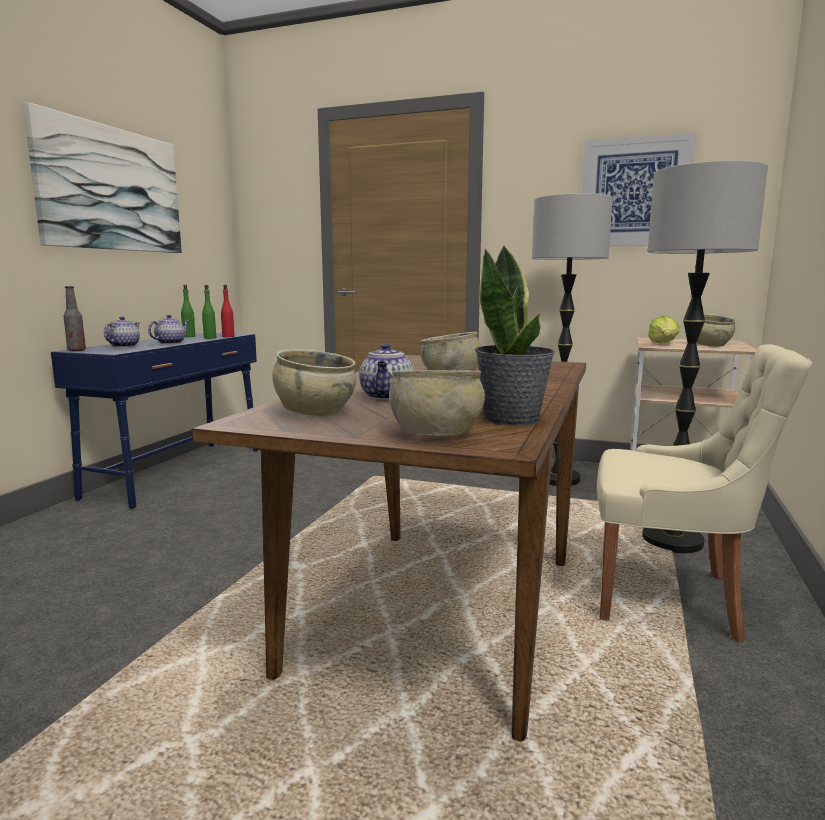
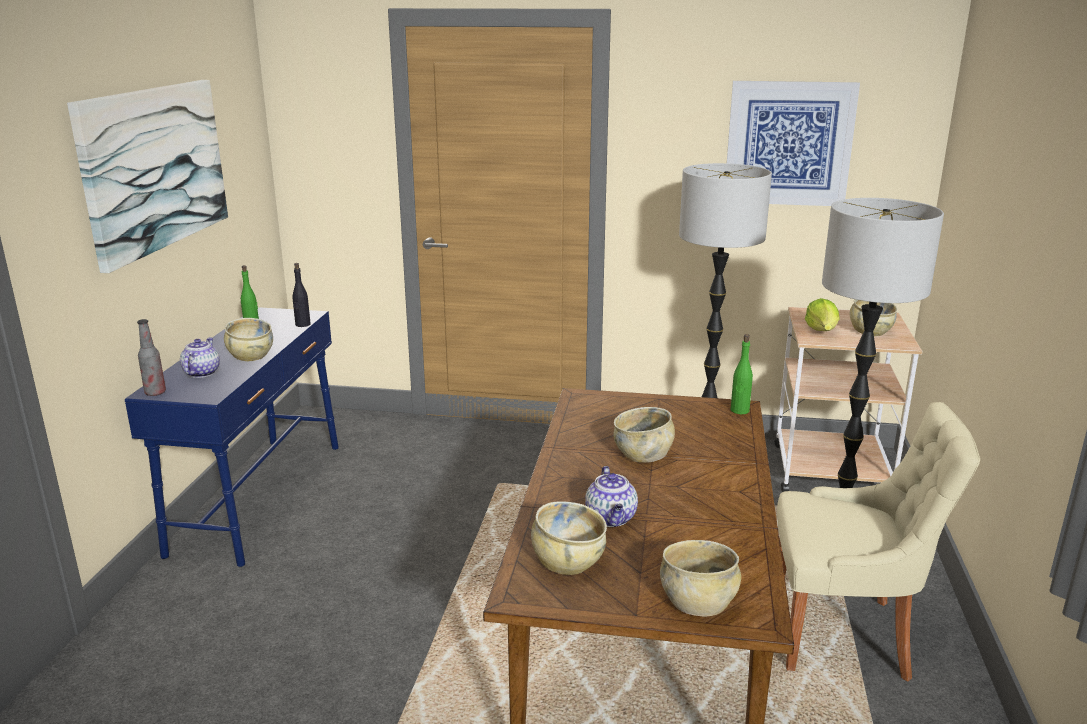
camera: 10 degrees left, 10 degrees up
(171, 343) = (250, 356): teapot -> beige bowl
(210, 338) = (284, 332): green bottle -> green bottle (739, 410)
(228, 336) = (302, 324): red bottle -> black bottle
(512, 419) = (746, 563): potted plant -> none

